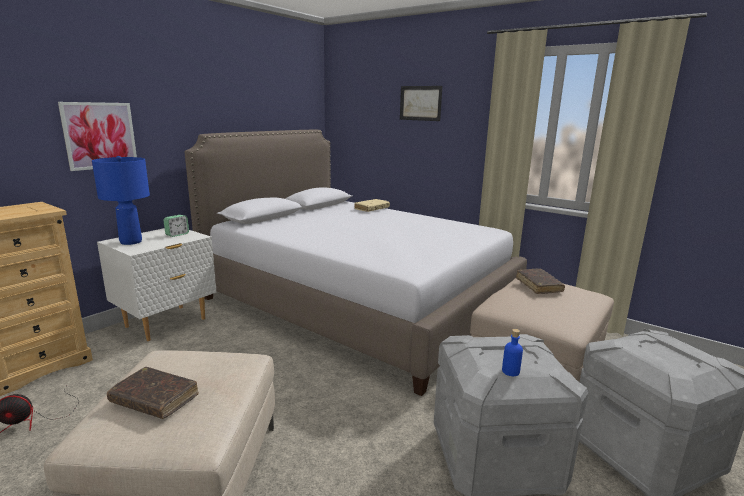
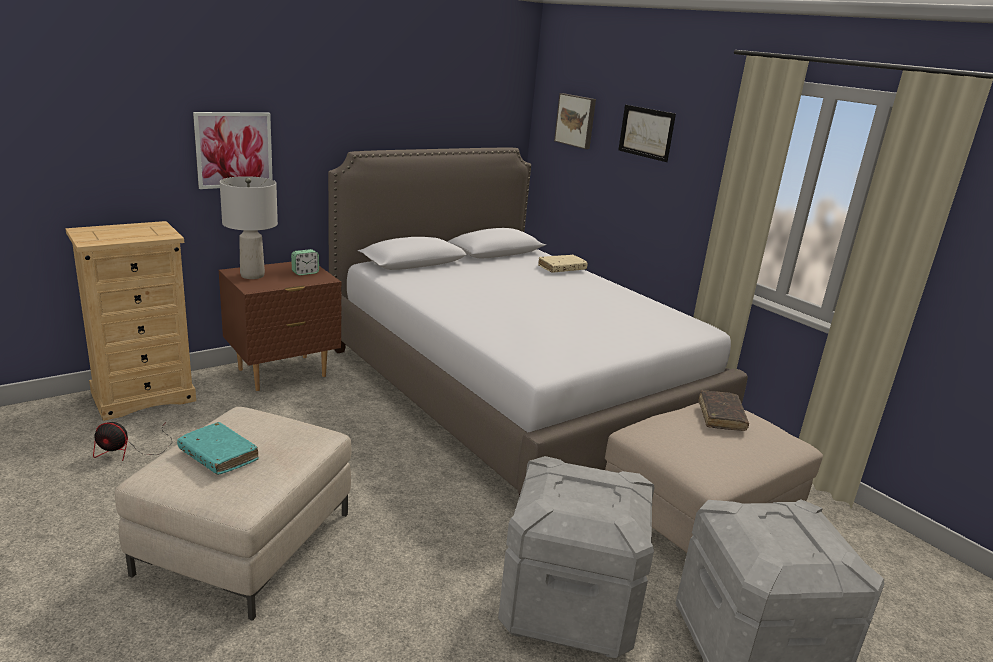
camera: 15 degrees right, 5 degrees up
(130, 242) = (252, 275): blue table lamp -> grey table lamp
(154, 399) = (218, 455): brown book -> turquoise book
(166, 323) = (283, 373): white nightstand -> brown nightstand
(362, 104) = (576, 120): none -> picture
(510, 371) = (572, 508): blue bottle -> none

